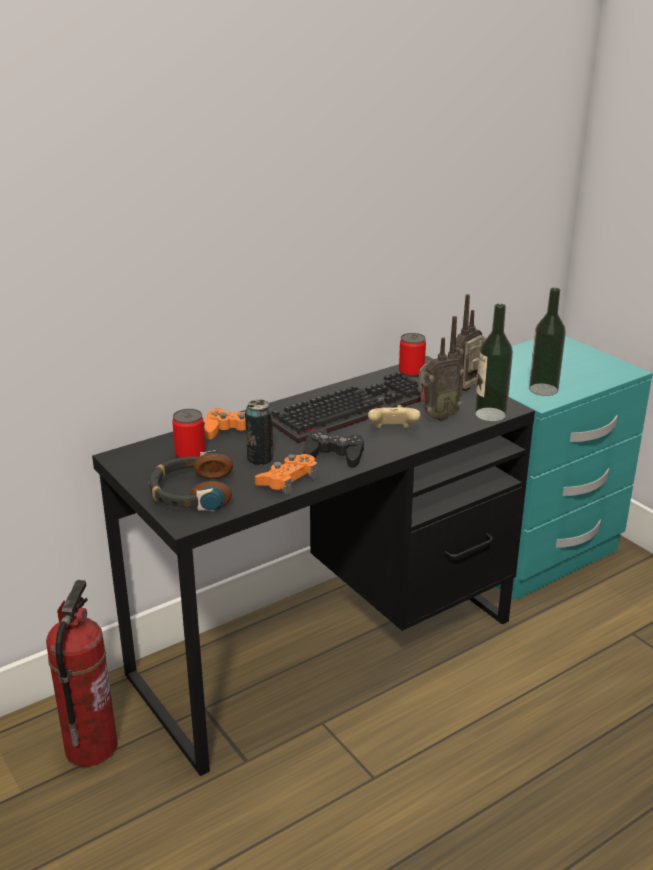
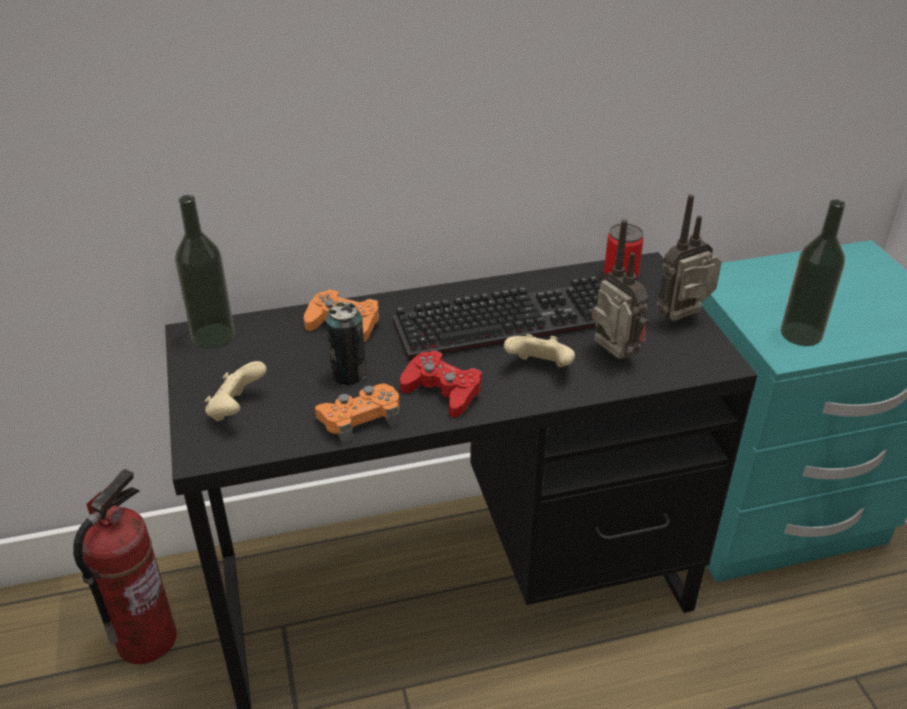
camera: 20 degrees right, 10 degrees up
(190, 455) = (271, 349): can -> none
(191, 492) = (236, 409): headphones -> beige game controller
(334, 455) = (442, 391): black game controller -> red game controller
(436, 417) = (612, 357): radio -> radio turned 120 degrees counterclockwise
(490, 414) = (689, 369): bottle -> bottle (213, 336)

